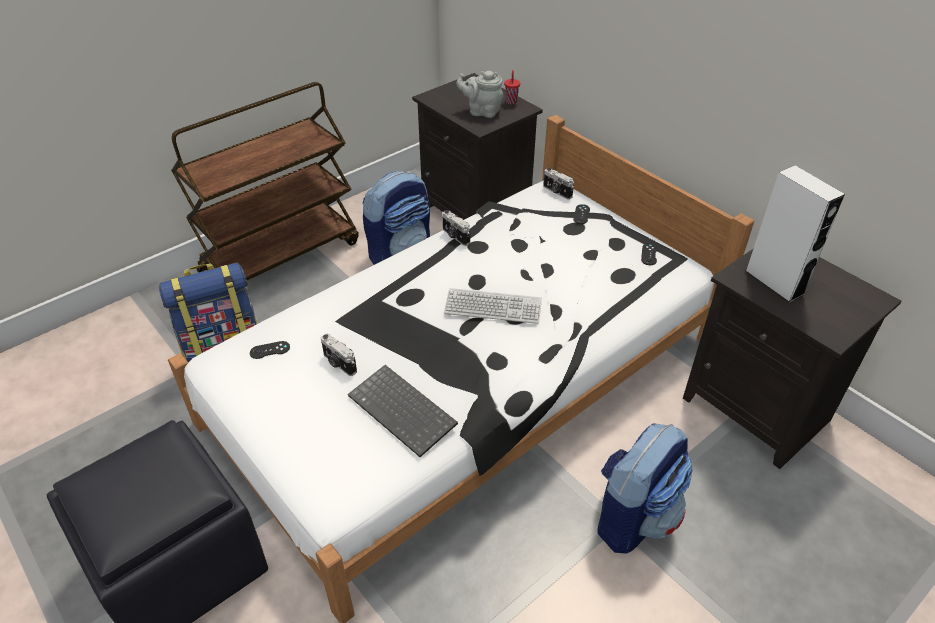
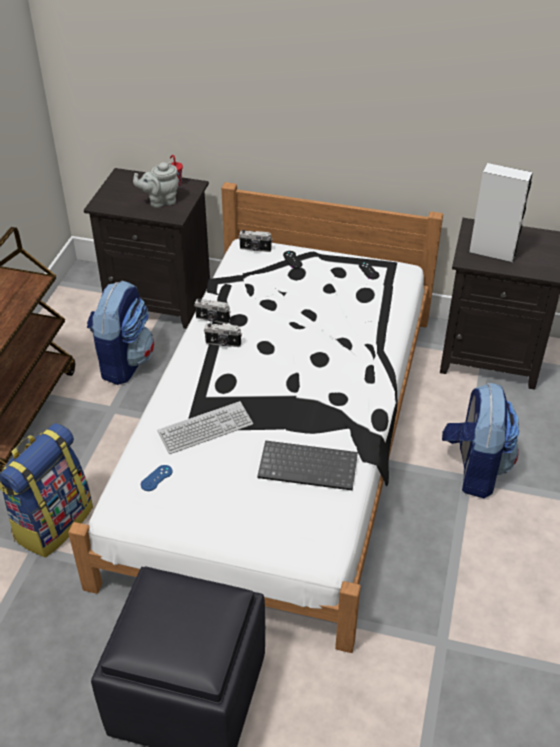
camera: 35 degrees left, 0 degrees up
(270, 350) = (156, 478): black game controller -> blue game controller
(339, 364) = (224, 459): camera -> camera (223, 343)
(493, 307) = (298, 361): keyboard -> keyboard (205, 429)

